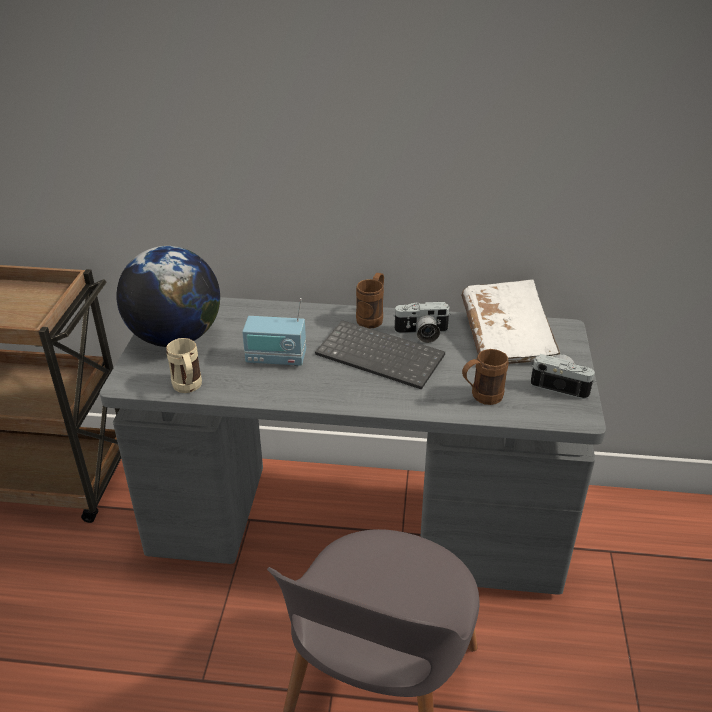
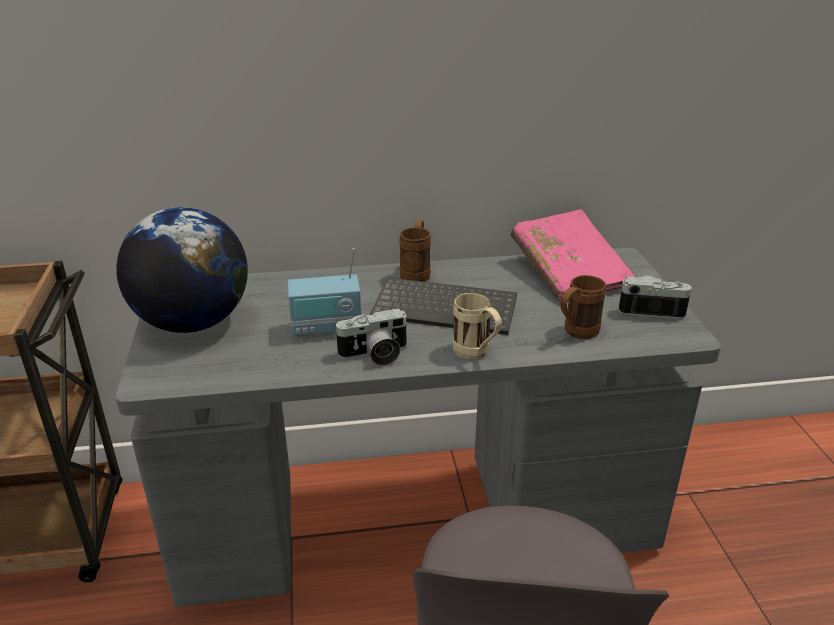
camera: 15 degrees left, 5 degrees down
(188, 388) = (232, 375): beige mug -> beige mug (476, 354)
(421, 334) = (478, 281): camera -> camera (375, 355)
(506, 337) = (569, 273): white book -> pink book

